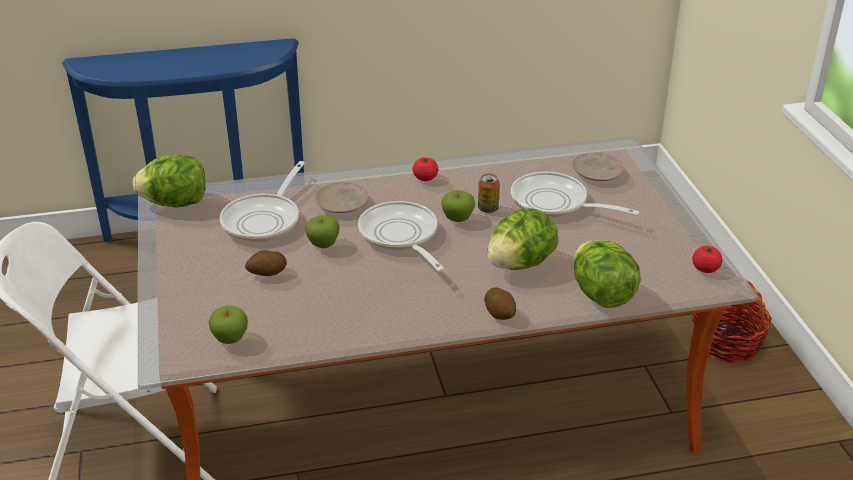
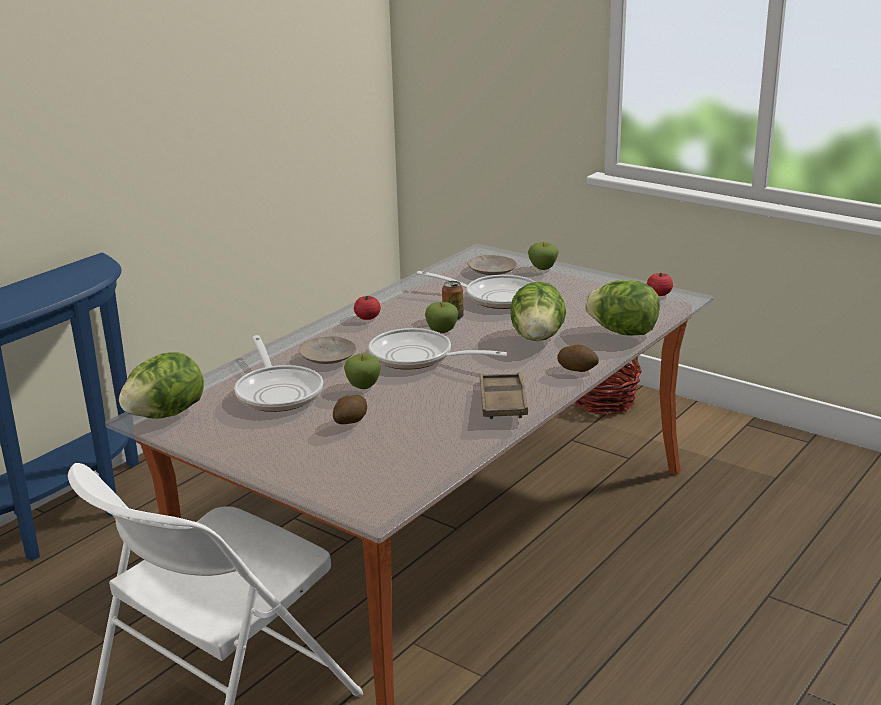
camera: 40 degrees left, 10 degrees down
(230, 339) = (403, 473): apple -> apple (543, 268)
(393, 314) = (502, 402): none -> brown tray
(555, 203) = (495, 297): frying pan -> frying pan turned 150 degrees counterclockwise

